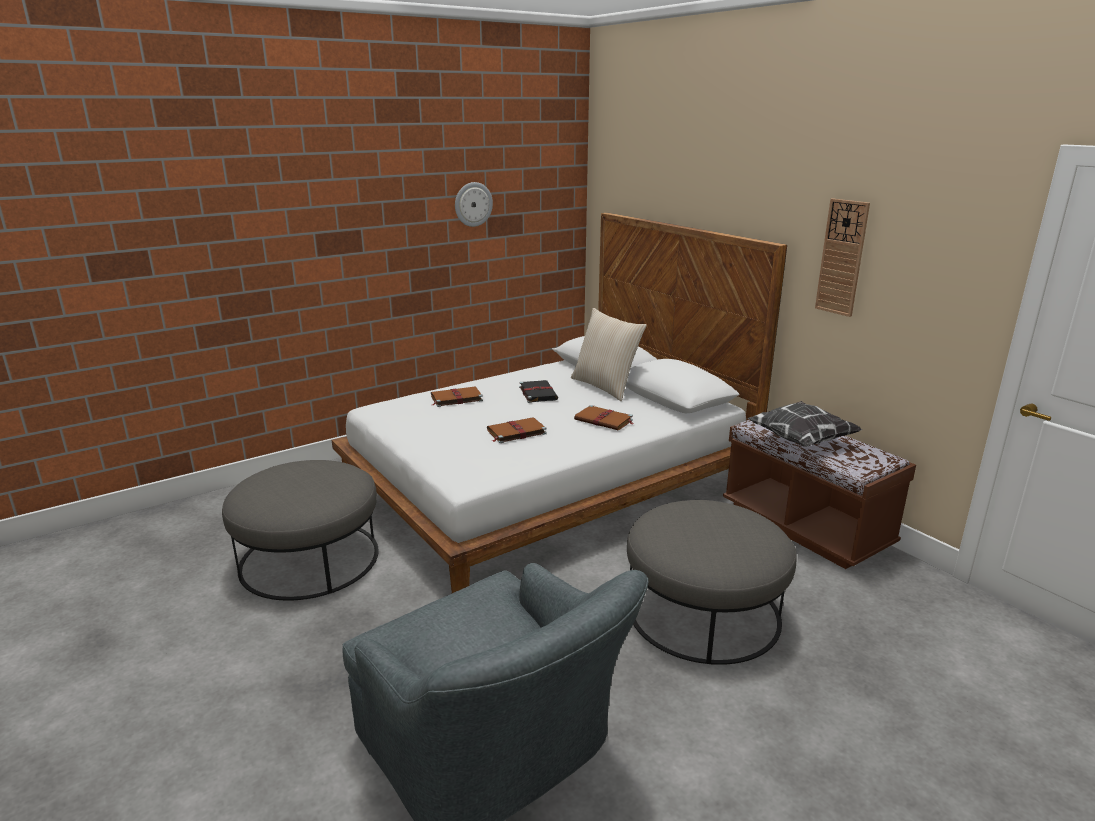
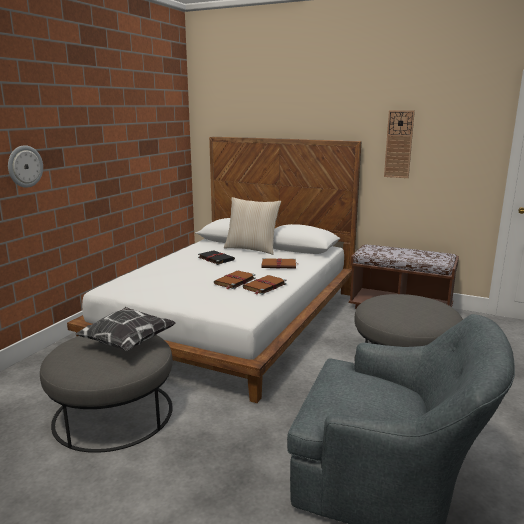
camera: 30 degrees left, 5 degrees down
(455, 398) = (165, 270): brown book -> brown book (264, 286)
(473, 204) = (131, 130): wall clock -> wall clock (25, 166)
(800, 440) = (398, 254): pillow -> pillow (127, 343)

